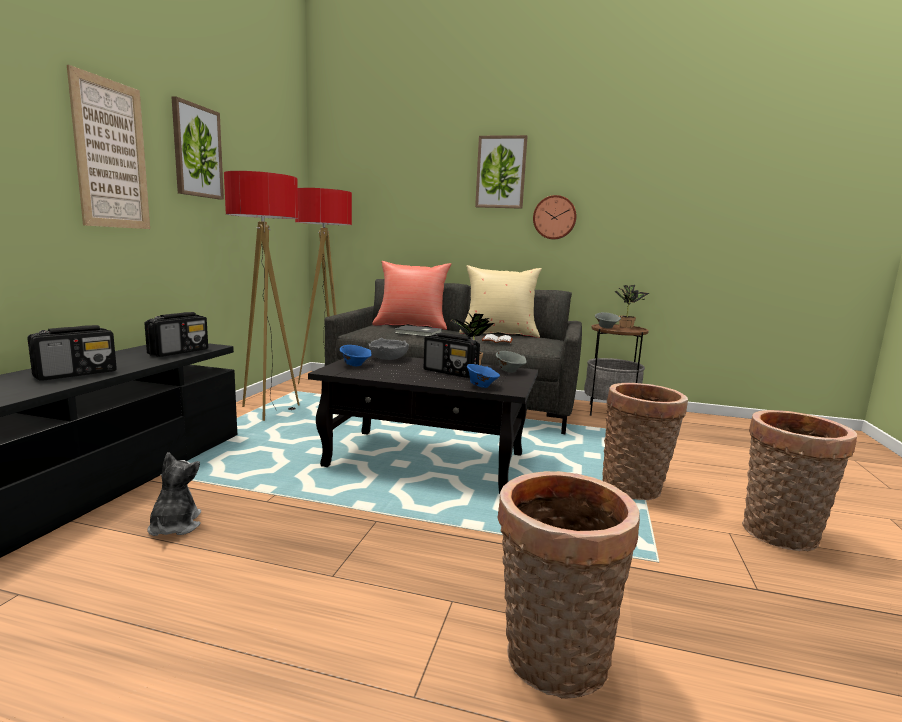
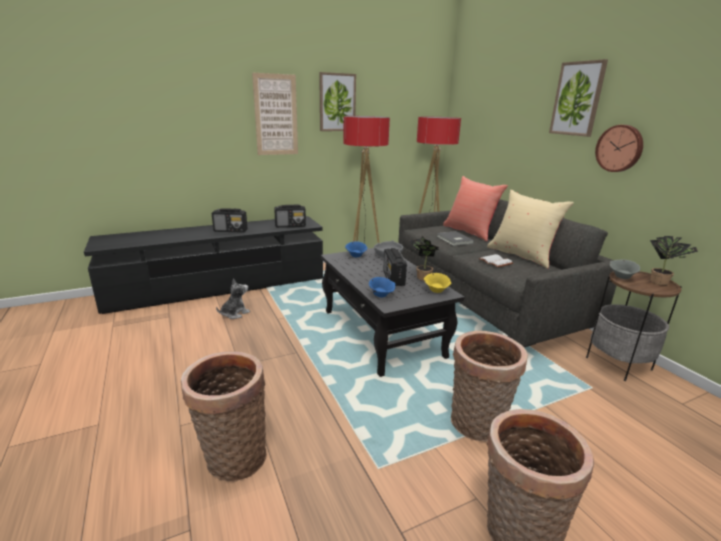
camera: 50 degrees right, 10 degrees up
(510, 371) = (436, 291): grey bowl -> yellow bowl

